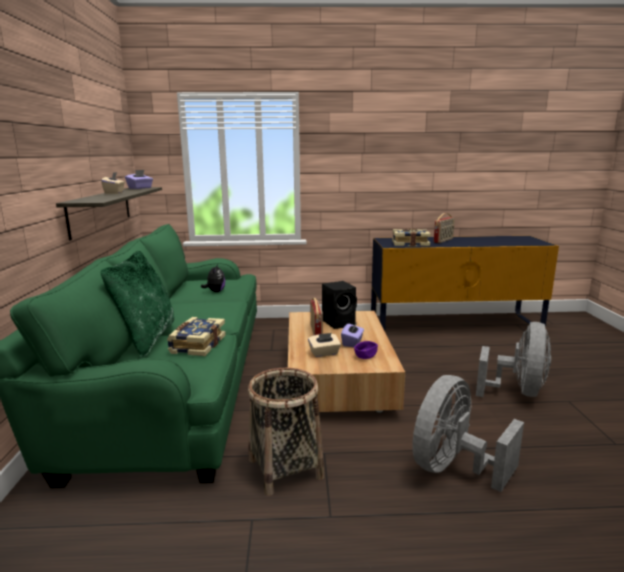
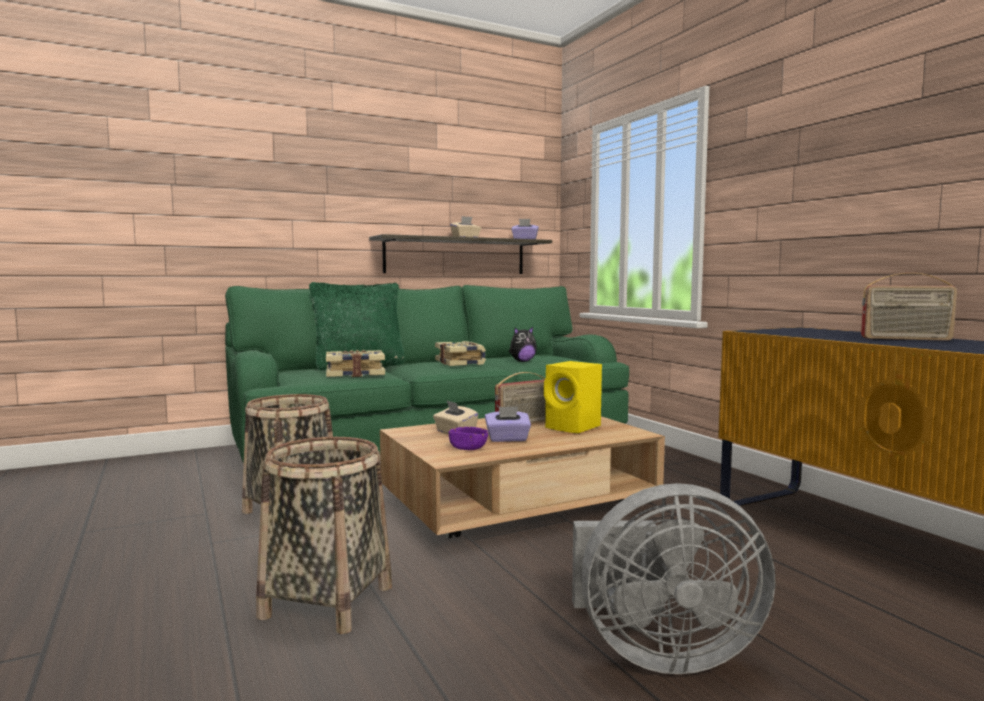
camera: 65 degrees right, 10 degrees down
(339, 323) = (574, 427): black speaker -> yellow speaker
(410, 244) = (804, 333): book -> book (461, 363)
(453, 468) = (326, 601): grey fan -> basket

